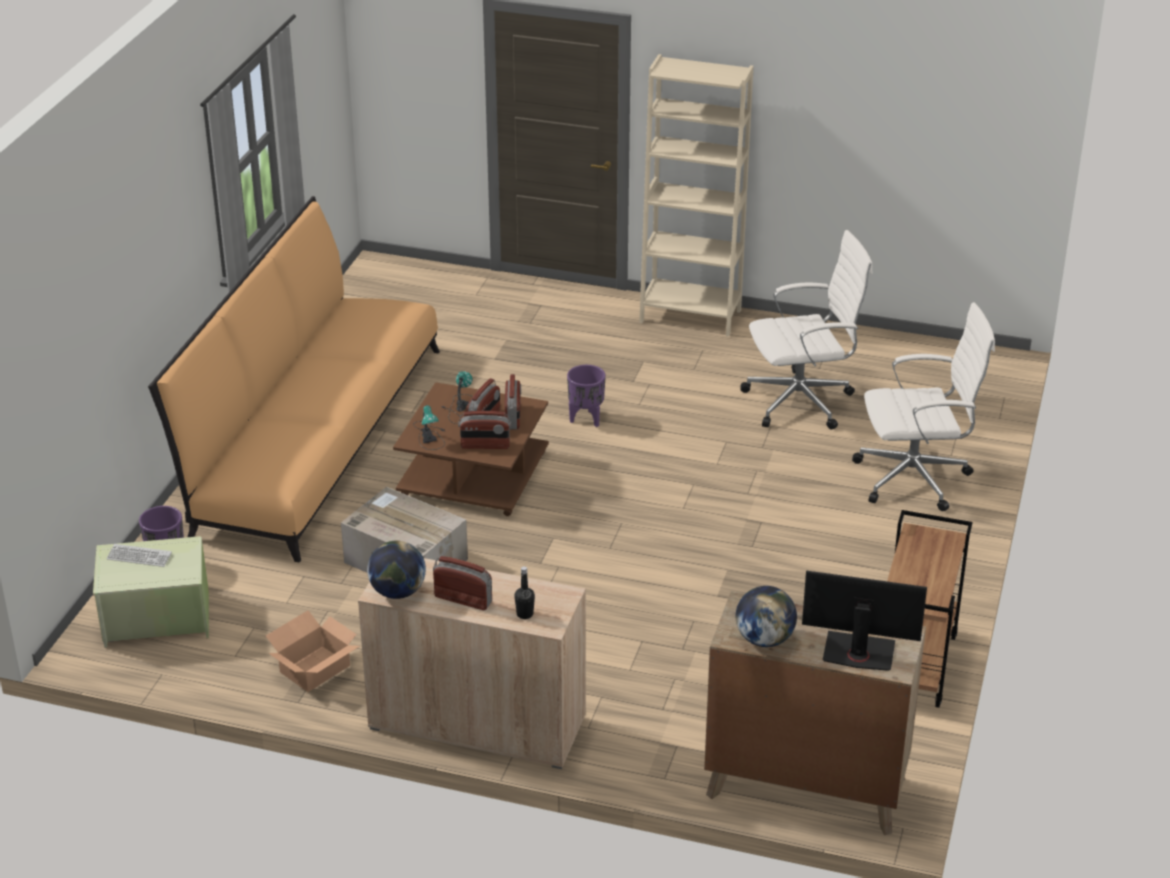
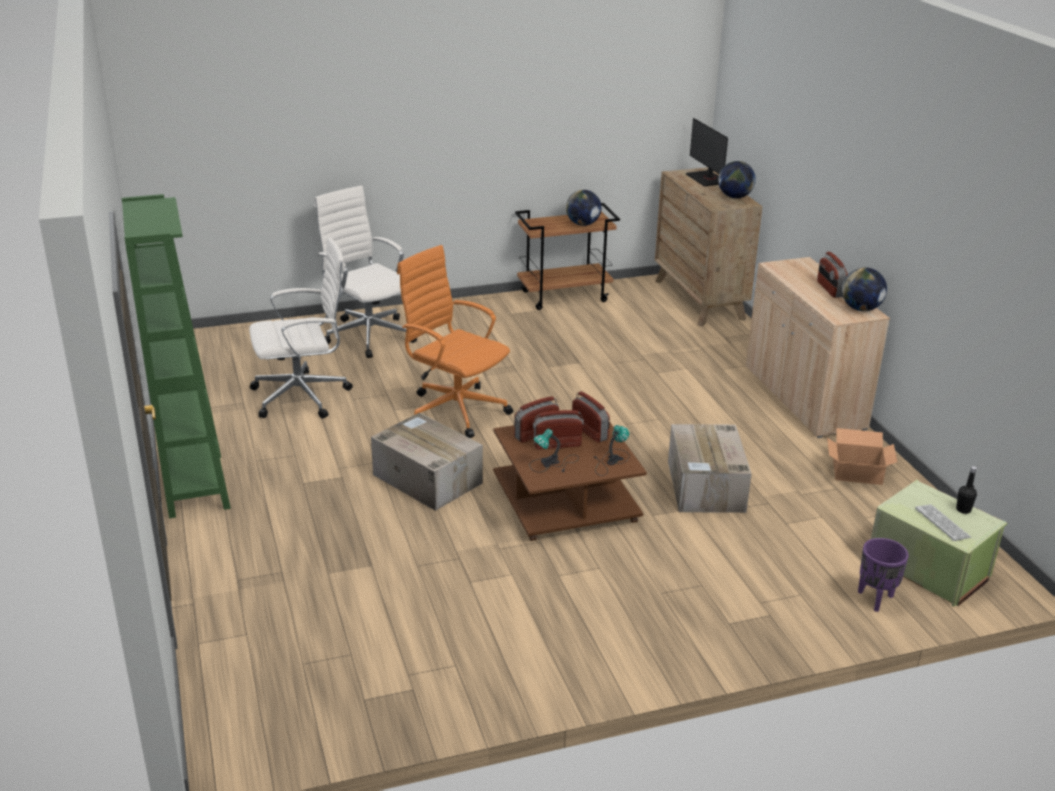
camera: 125 degrees left, 5 degrees down
(312, 438) = (617, 613): orange sofa -> none
(525, 614) = (809, 270): black bottle -> black bottle (963, 510)
(586, 419) = (426, 478): purple planter -> cardboard box
(690, 316) = (196, 485): beige bookcase -> green bookcase
(692, 475) = (455, 409): none -> orange office chair
(802, 401) = (303, 396): white office chair -> white office chair turned 120 degrees clockwise
(907, 578) = (583, 224): none -> globe

